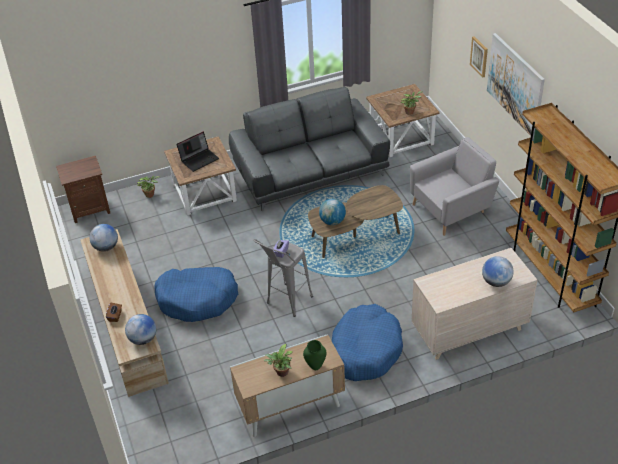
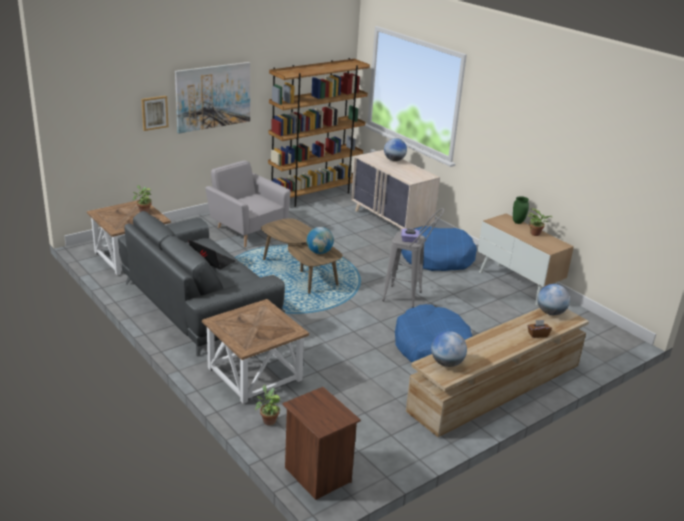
camera: 110 degrees left, 15 degrees down
(199, 159) = (254, 326): laptop -> laptop (211, 261)

